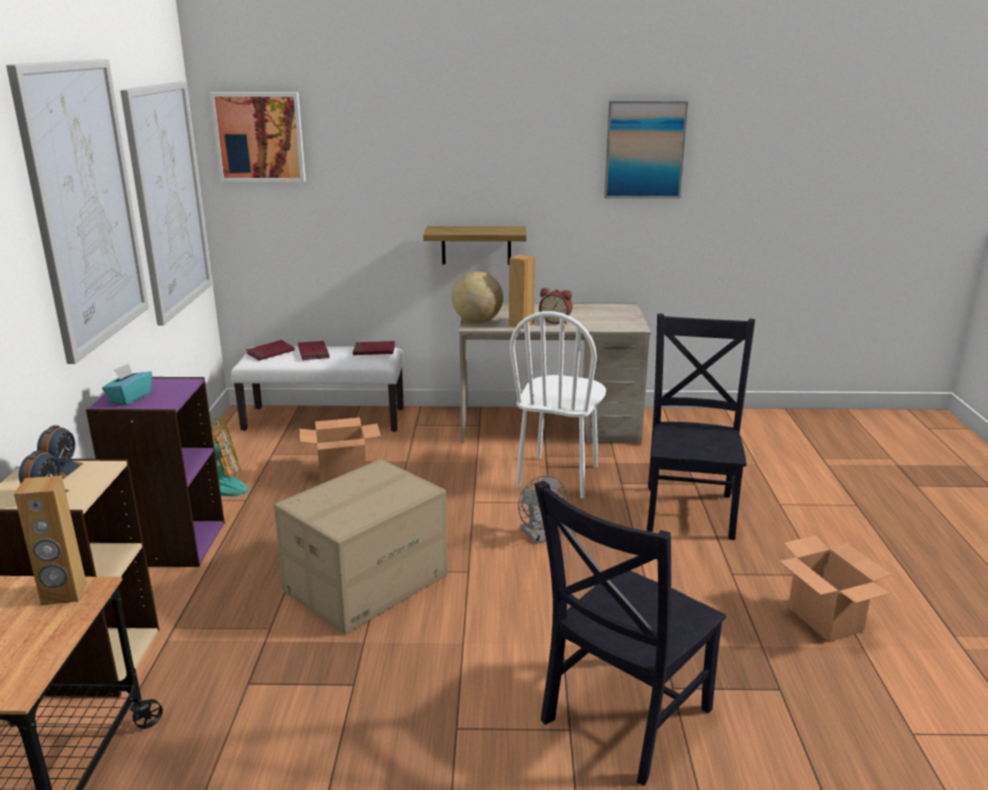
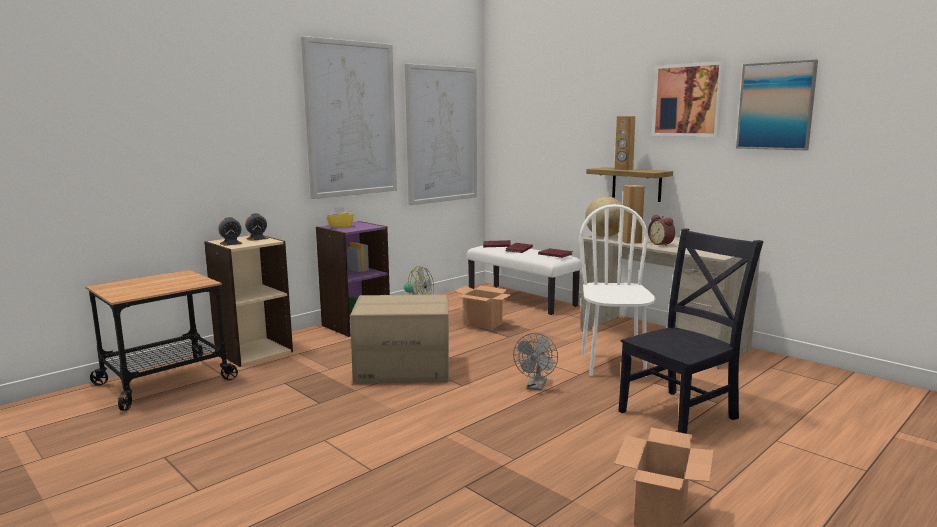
camera: 45 degrees right, 10 degrees down
(64, 594) = (195, 281): brown speaker -> brown speaker (623, 169)
(130, 398) = (340, 226): turquoise tissue box -> yellow tissue box
(259, 137) = (515, 103): picture -> picture (687, 100)
(558, 476) = (613, 365): white chair -> white chair turned 120 degrees clockwise
(622, 719) = (406, 481): black chair -> none

